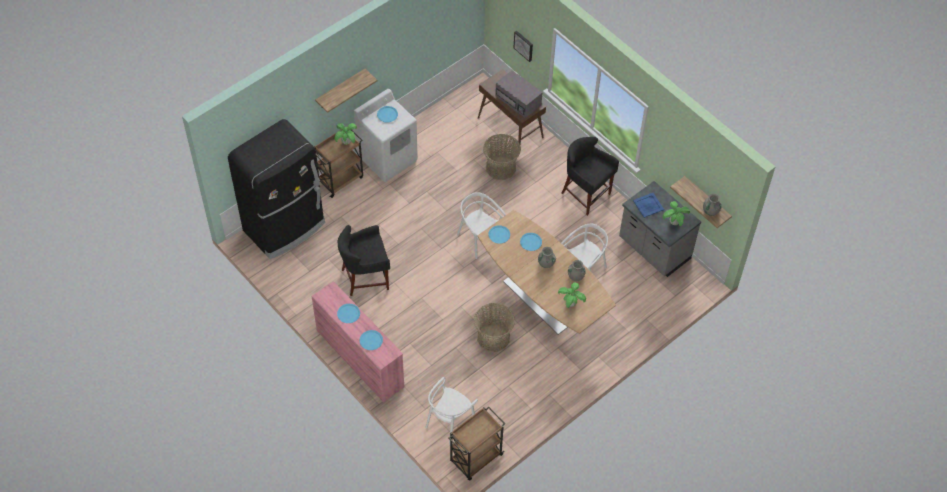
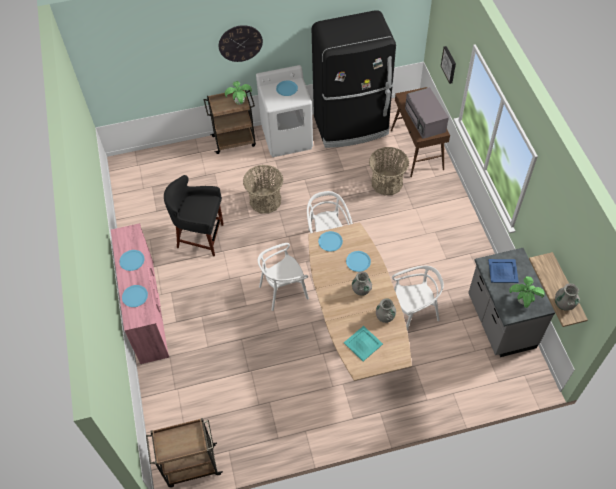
camera: 30 degrees right, 0 degrees up
(285, 227) = (161, 164): black fridge -> black fridge (351, 126)
(340, 89) = (240, 43): shelf -> wall clock
(449, 422) = (189, 413): white chair -> white chair (283, 290)
(493, 337) = (284, 345): basket -> basket (265, 201)
(571, 303) = (363, 344): potted plant -> turquoise tray
(585, 194) = (457, 239): black stool -> none

